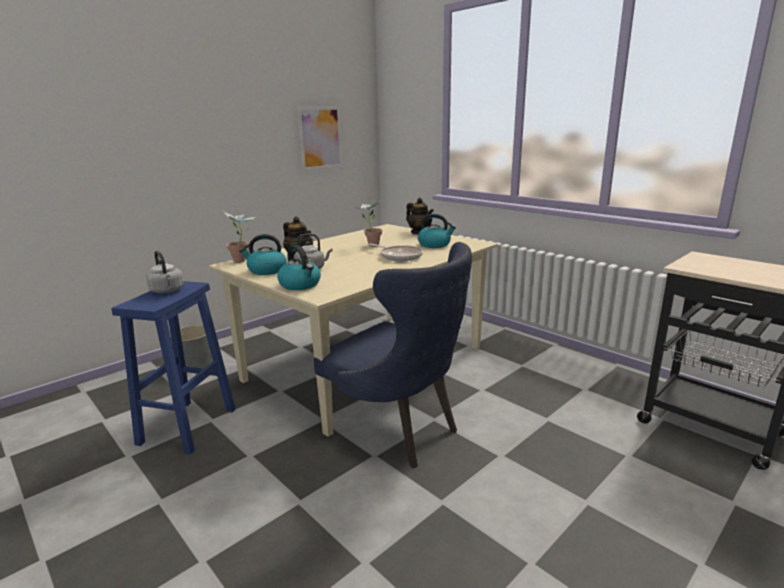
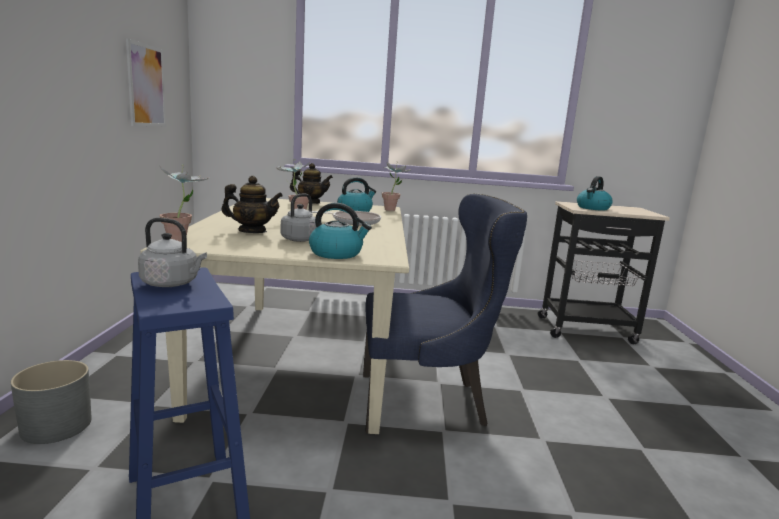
camera: 45 degrees left, 5 degrees down
(266, 270) = (250, 246): kettle -> kettle (592, 208)
(478, 245) = (393, 209): none -> potted plant

